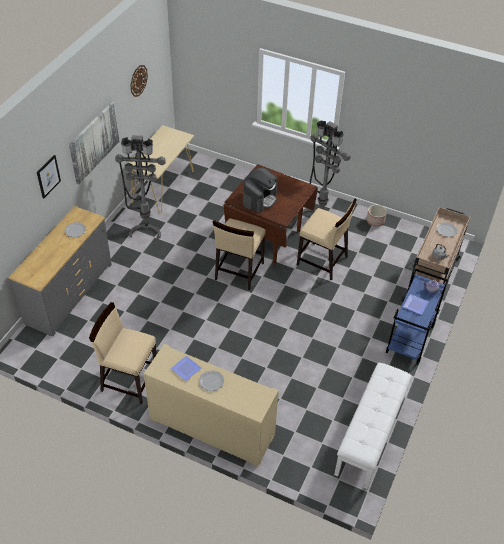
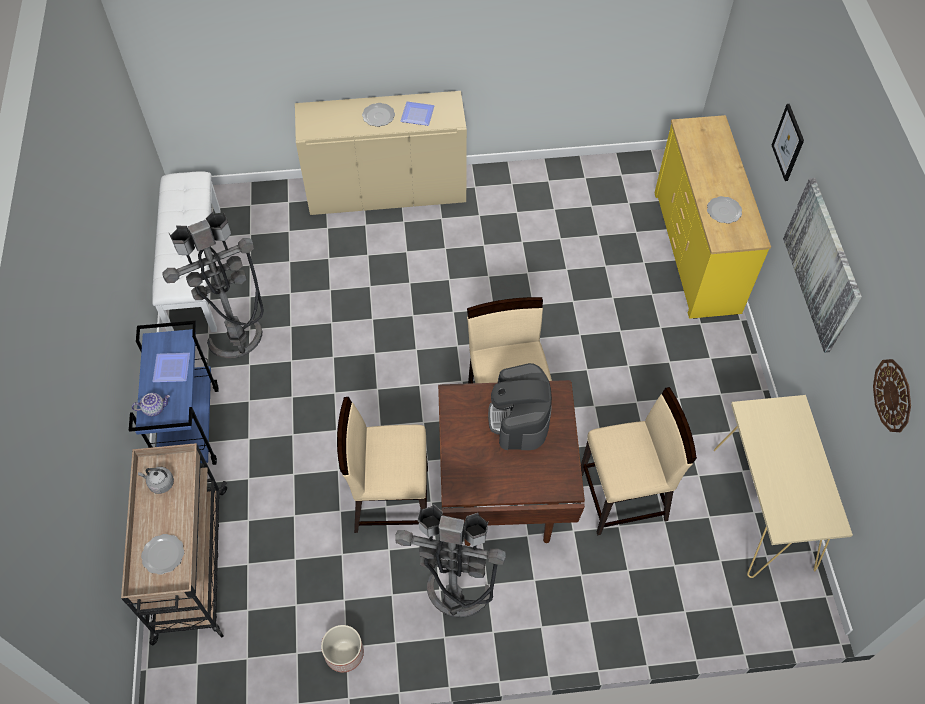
camera: 150 degrees right, 10 degrees up
(69, 293) = (696, 251): grey dresser -> yellow dresser
(129, 380) = (519, 192): beige chair -> beige chair (624, 497)
(146, 228) = (706, 407): grey floor lamp -> grey floor lamp (241, 349)

